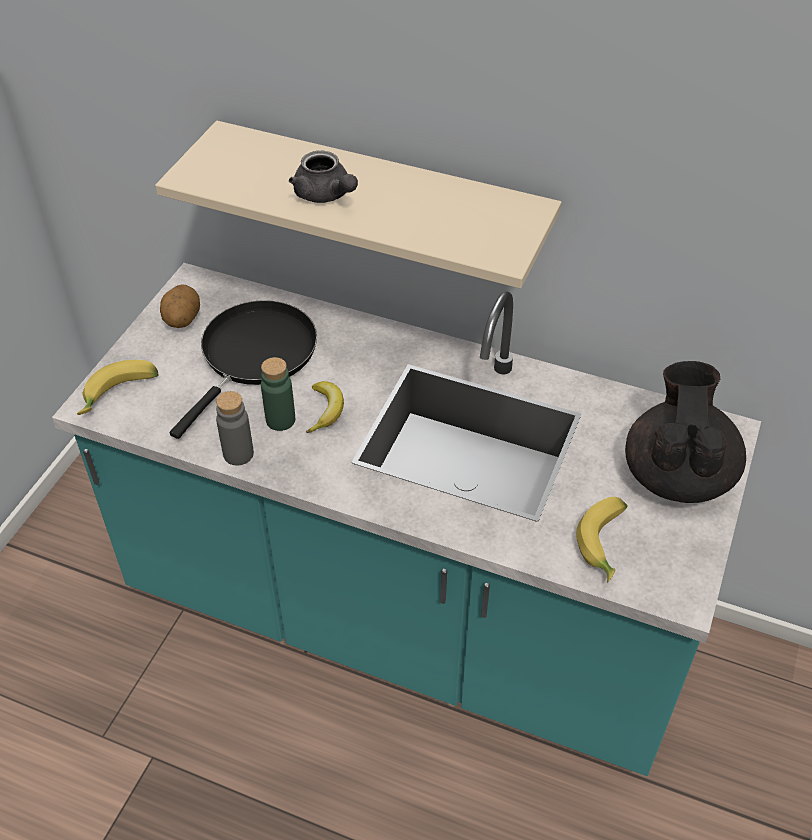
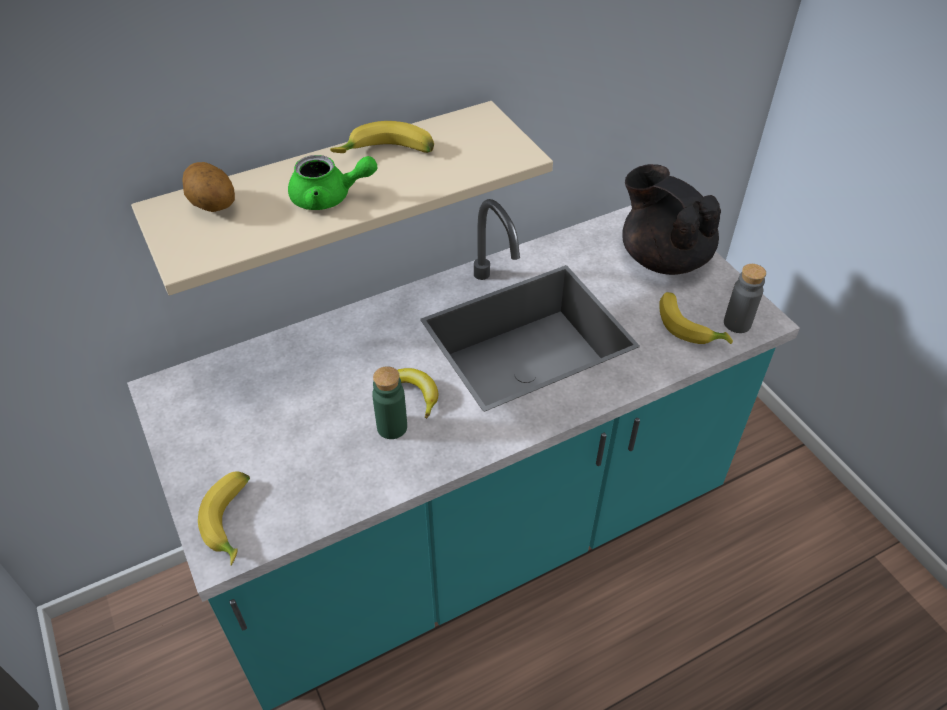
camera: 50 degrees left, 0 degrees up
(182, 320) = (198, 424): potato -> potato (212, 206)
(238, 454) = (399, 476): grey bottle -> grey bottle (737, 323)
(255, 355) = (301, 401): black frying pan -> none
(325, 195) = (329, 198): grey teapot -> green teapot
(411, 191) = (386, 155): none -> banana

